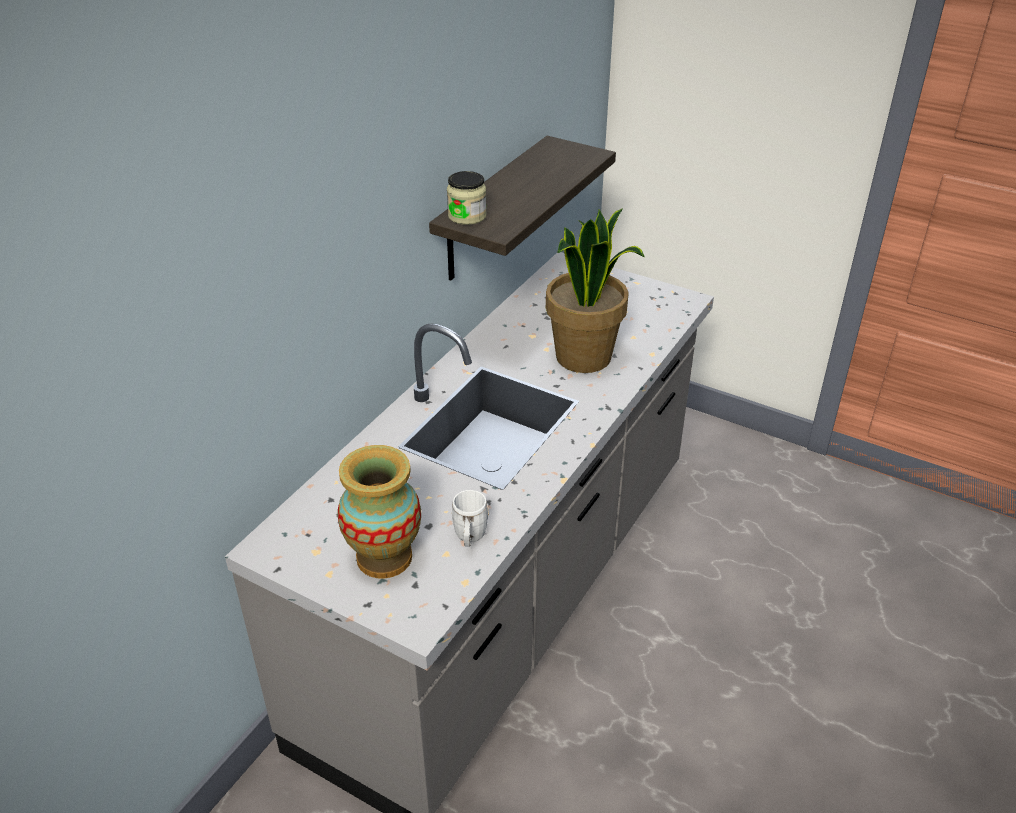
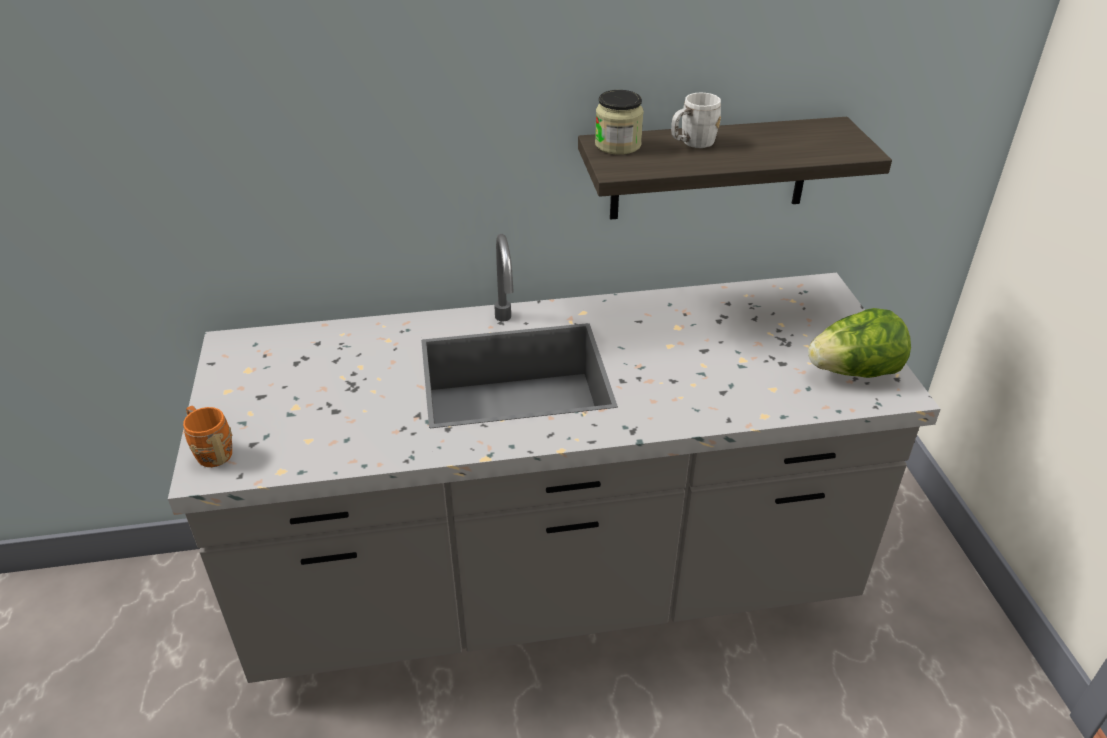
camera: 50 degrees right, 0 degrees up
(384, 558) = (271, 408): vase -> none
(396, 611) = (211, 451): none -> orange mug
(469, 537) = (343, 442): white mug -> white mug (692, 144)
(584, 357) = (691, 375): potted plant -> none
(653, 302) = (853, 372): none -> lettuce

